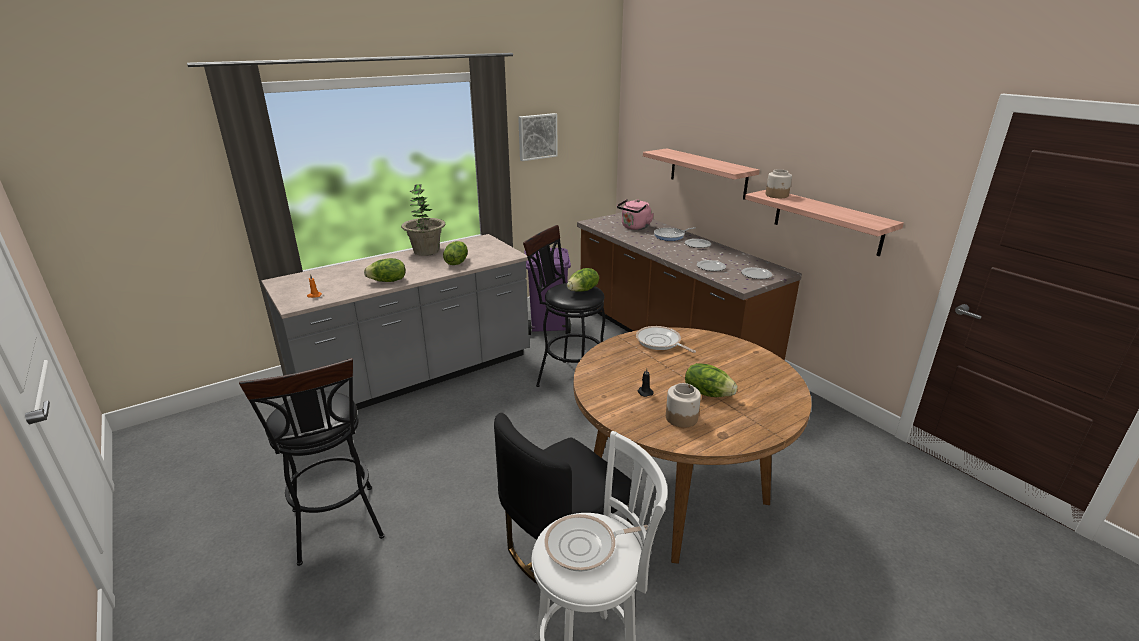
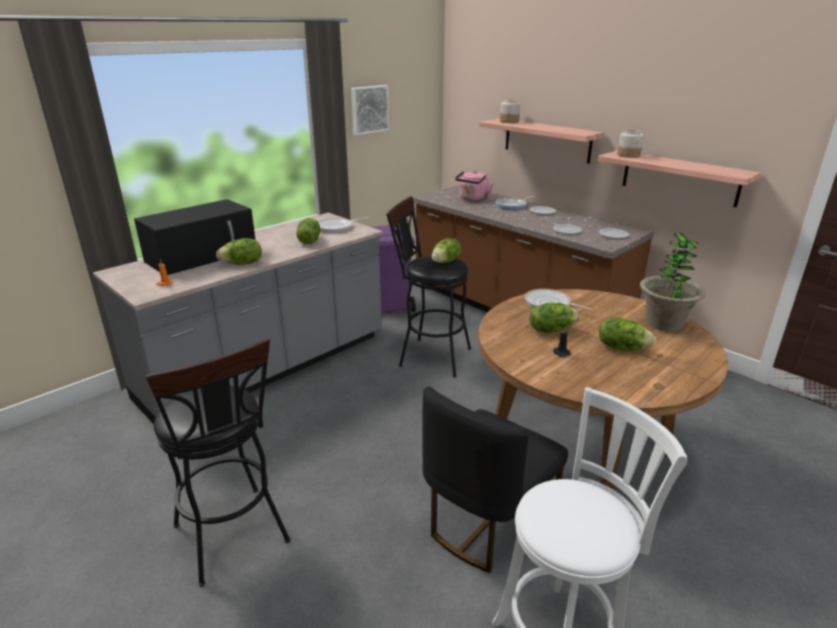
camera: 10 degrees left, 0 degrees up
(358, 270) = (203, 255): none -> black microwave
(426, 251) = (270, 232): potted plant -> potted plant (664, 324)
(585, 546) = (575, 514): frying pan -> frying pan (337, 227)
(647, 368) = (551, 330): none -> lettuce
(681, 417) = (610, 373): jar -> jar (509, 121)

